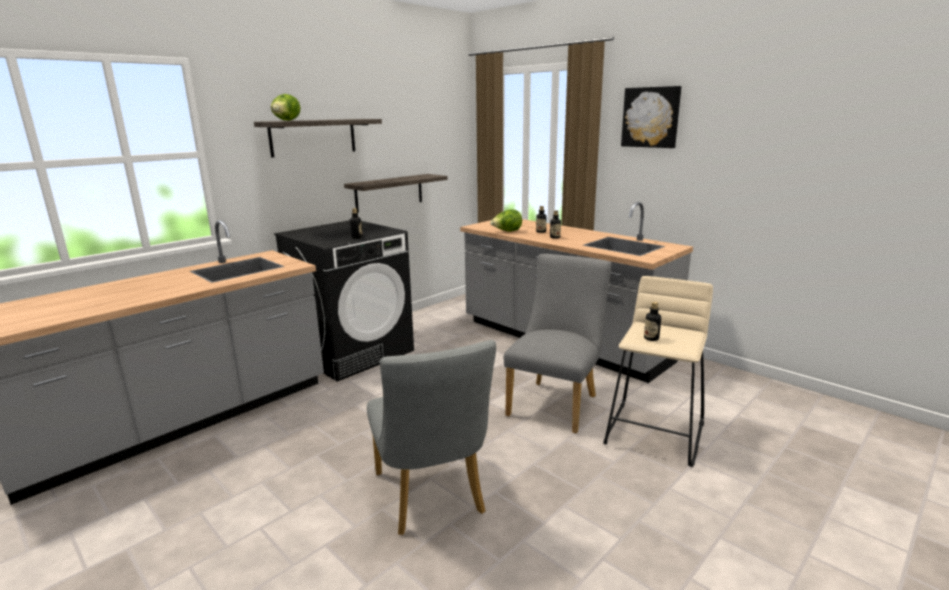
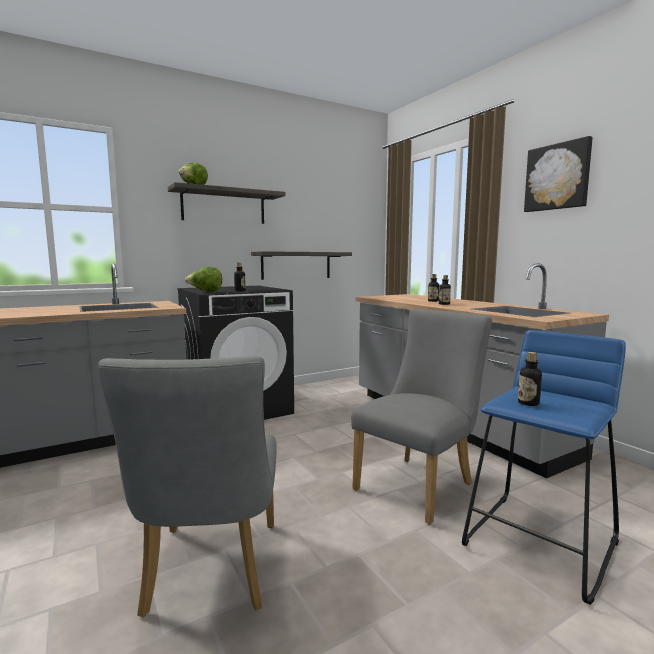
camera: 15 degrees right, 10 degrees down
(507, 231) = (397, 300): lettuce -> lettuce (205, 291)
(655, 433) = (541, 543): beige stool -> blue stool

